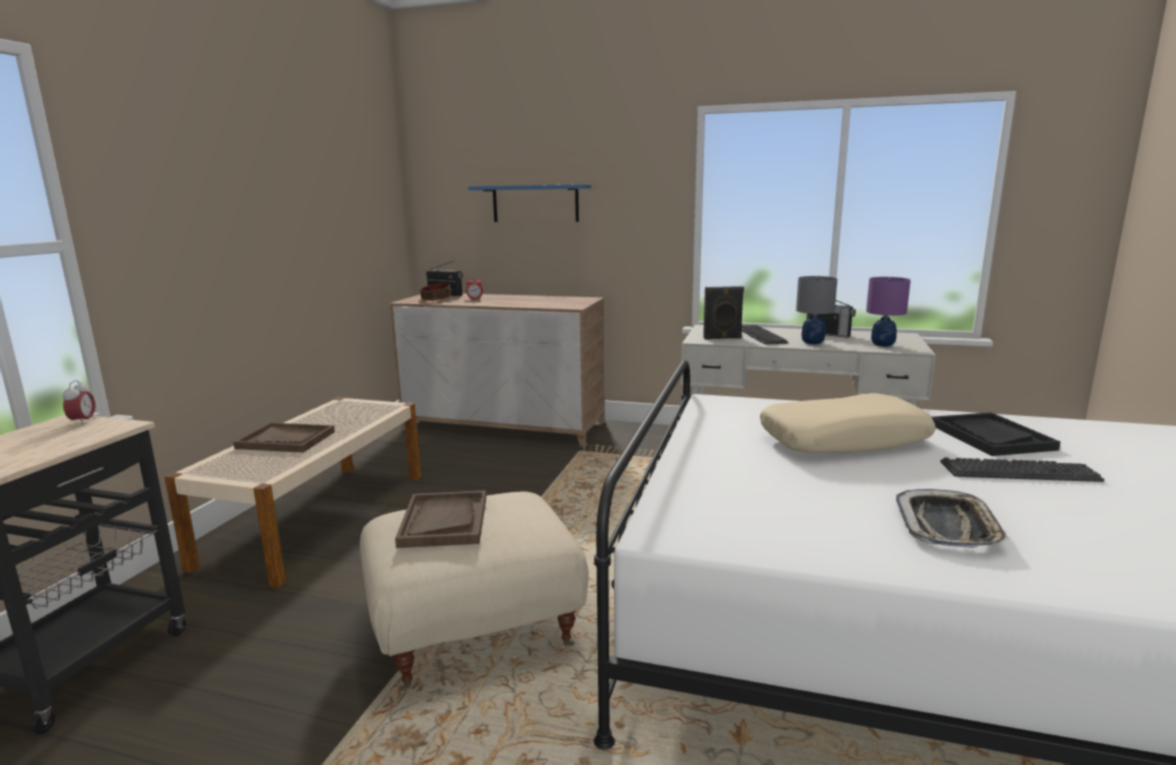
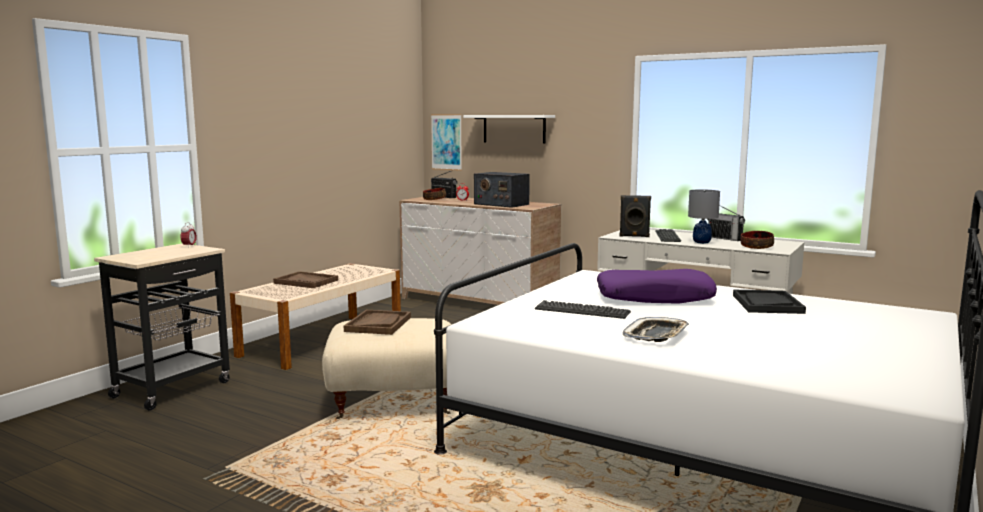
camera: 15 degrees right, 5 degrees down
(441, 222) = (446, 142): none -> picture
(531, 302) = (501, 204): none -> radio
(535, 203) = (514, 129): blue shelf -> white shelf
(843, 440) = (654, 297): beige pillow -> purple pillow
(881, 345) = (756, 247): purple table lamp -> bowl
(1018, 472) = (752, 320): keyboard -> keyboard (582, 311)

